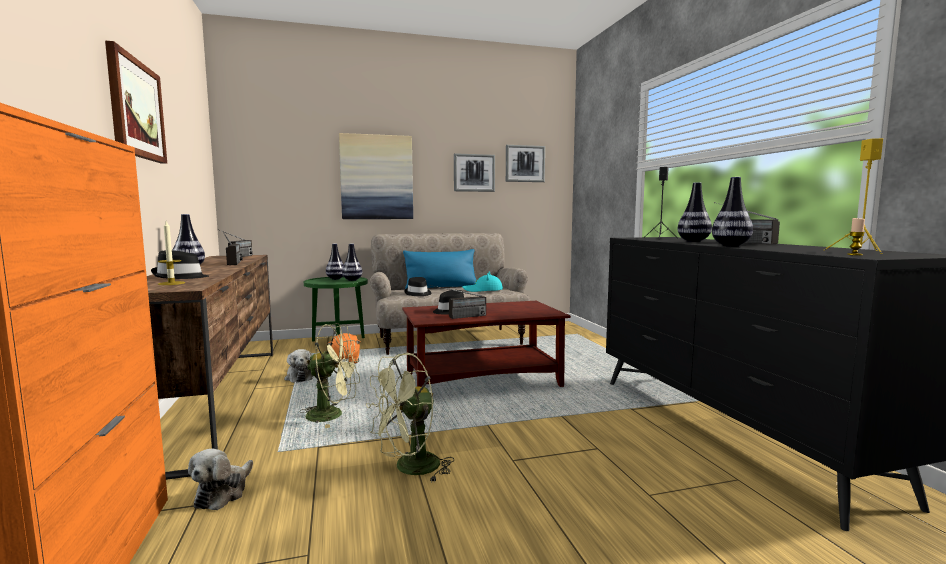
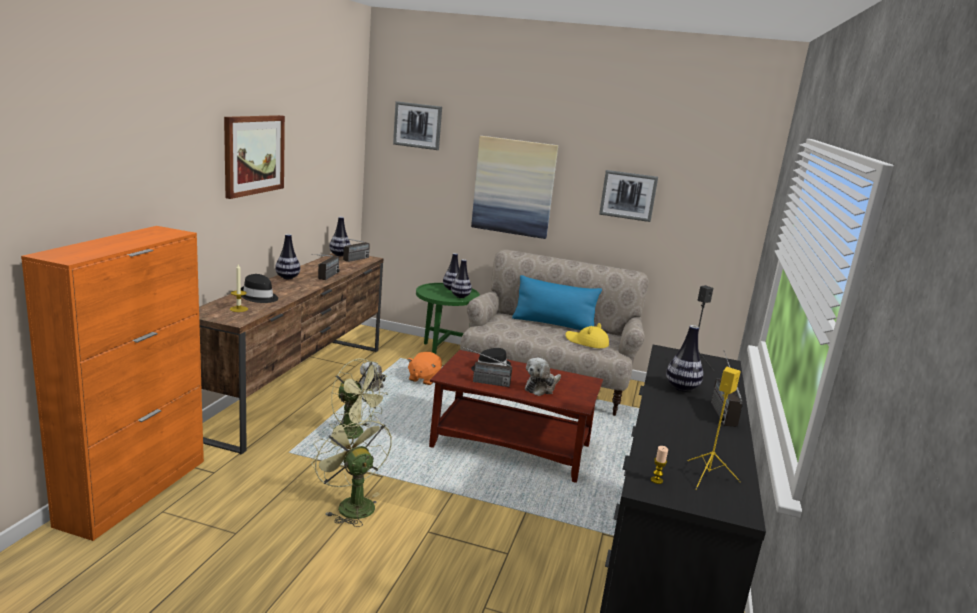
camera: 30 degrees right, 10 degrees up
(223, 492) = (233, 470): plush toy -> plush toy (541, 388)
(410, 469) = (351, 504): green fan -> green fan turned 60 degrees clockwise
(418, 293) = (512, 329): black hat -> none
(483, 290) = (586, 342): turquoise hat -> yellow hat
(525, 163) = (699, 192): picture -> picture (417, 125)
(730, 245) = (656, 415): vase -> vase (339, 255)

